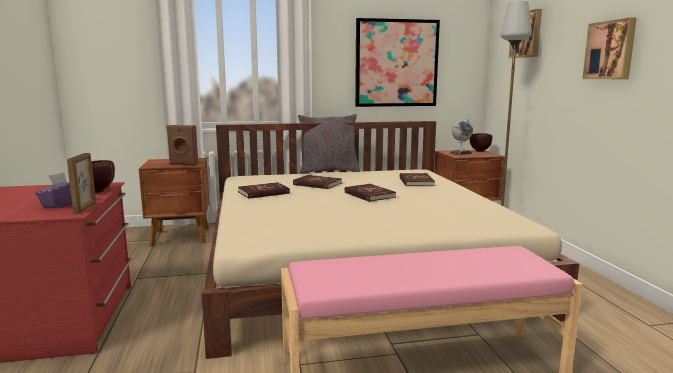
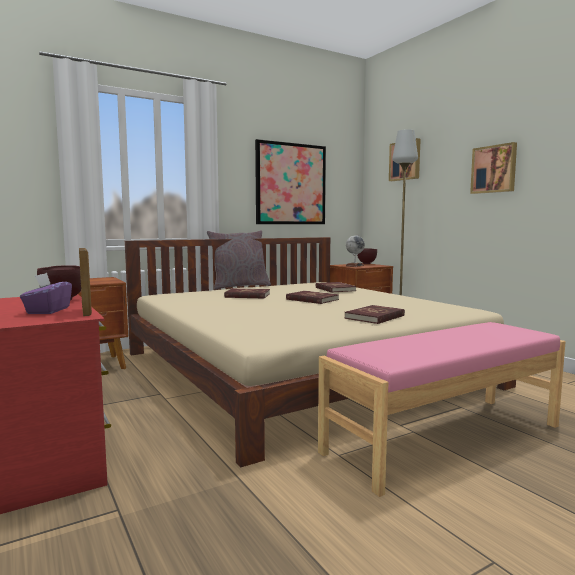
camera: 20 degrees left, 5 degrees down
(183, 164) = (100, 282): brown speaker -> none
(263, 193) = (205, 304): red book -> red book (375, 317)

